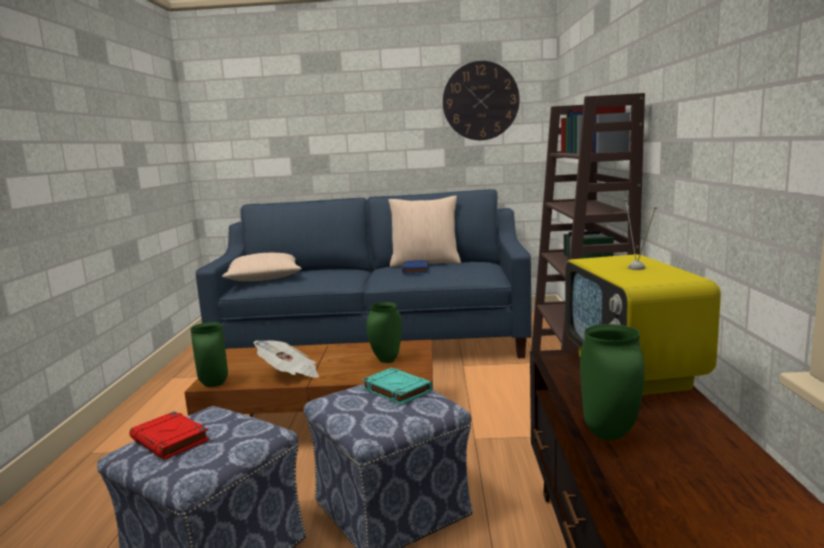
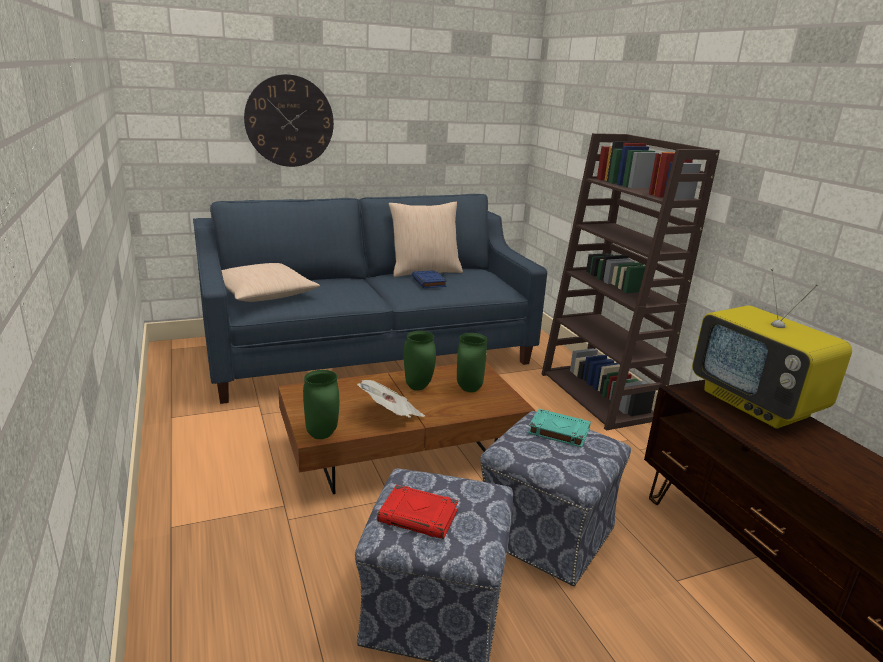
camera: 25 degrees left, 10 degrees up
(480, 101) = (467, 96): wall clock -> wall clock (289, 121)
(611, 434) = (804, 465): green vase -> green vase (418, 387)

